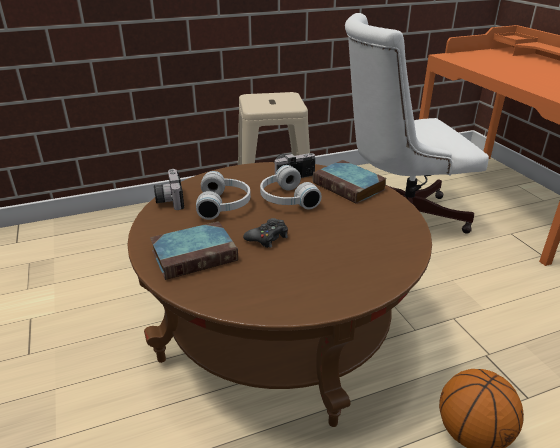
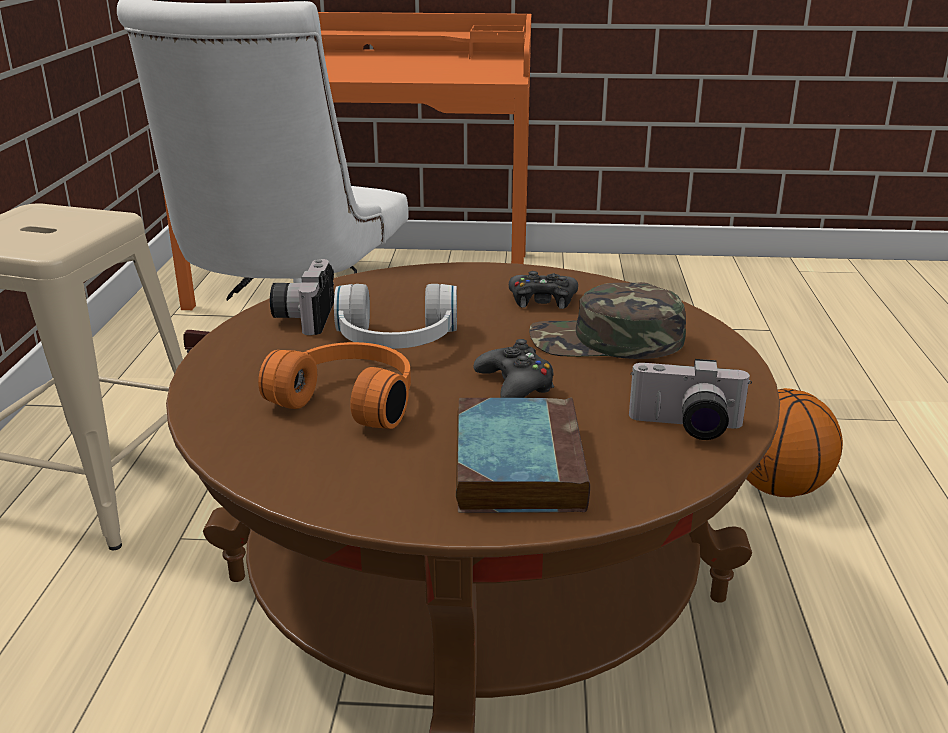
camera: 65 degrees left, 5 degrees down
(169, 199) = (250, 458): camera -> camera (686, 427)
(225, 205) = (350, 400): white headphones -> orange headphones
(339, 252) = (606, 341): none -> green cap
(350, 186) = (411, 285): book -> none
(371, 223) = (542, 300): none -> black game controller

